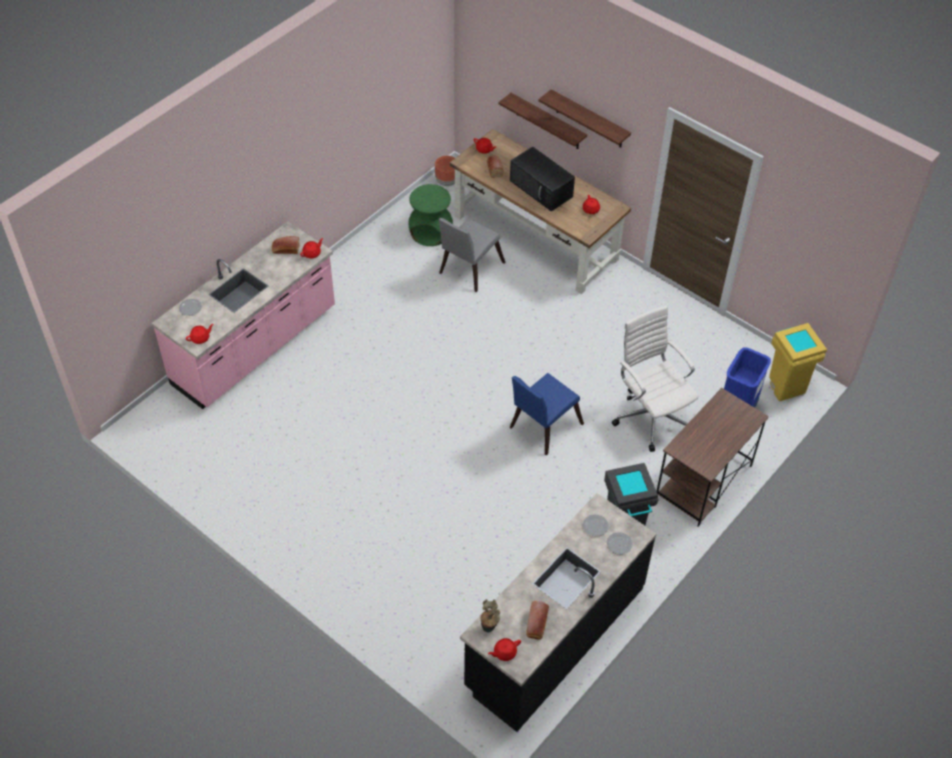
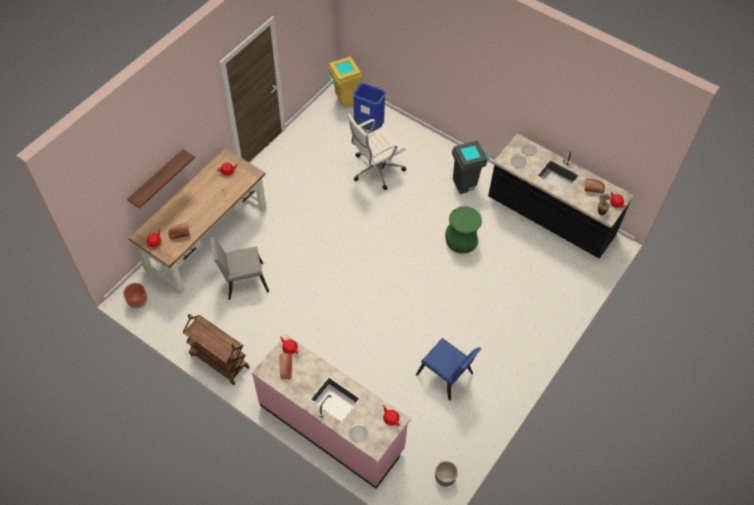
camera: 95 degrees left, 5 degrees up
(164, 451) = (444, 478): none -> grey planter
(360, 250) = (218, 360): none -> brown cart
(431, 232) = (198, 310): green stool -> green stool (461, 240)
(468, 270) = (242, 281): grey chair -> grey chair turned 135 degrees clockwise
(542, 189) = (203, 202): black microwave -> none
(542, 428) = (392, 229): blue chair -> blue chair (446, 377)
(589, 120) = (181, 138): shelf -> none
(703, 482) = (425, 144): brown desk -> none

